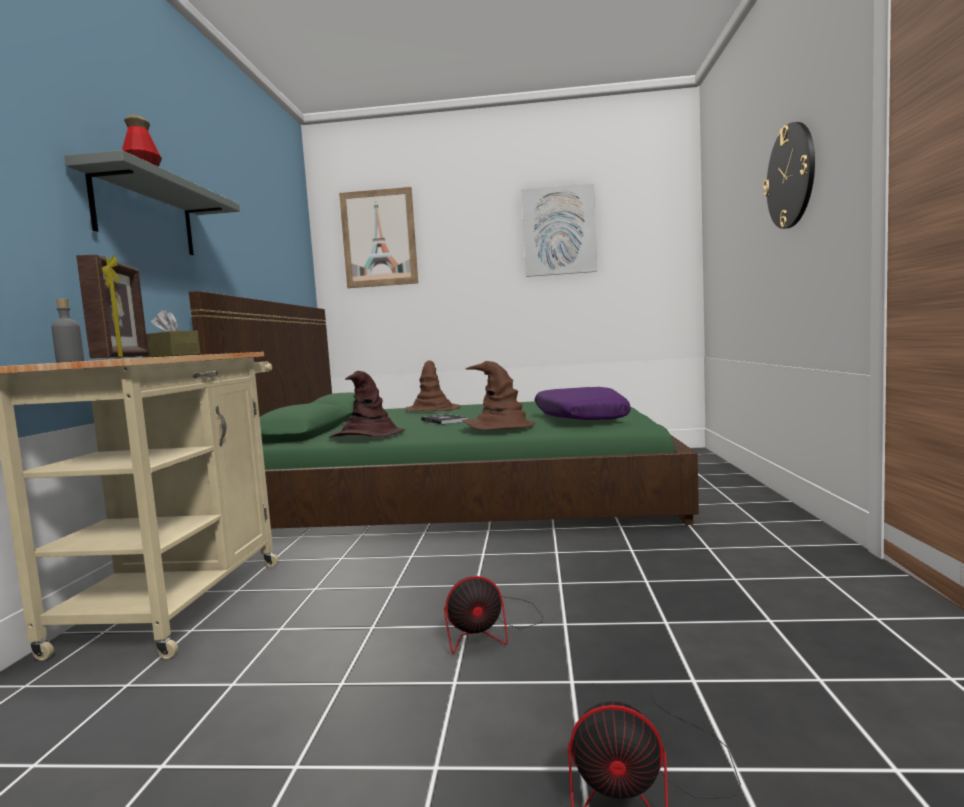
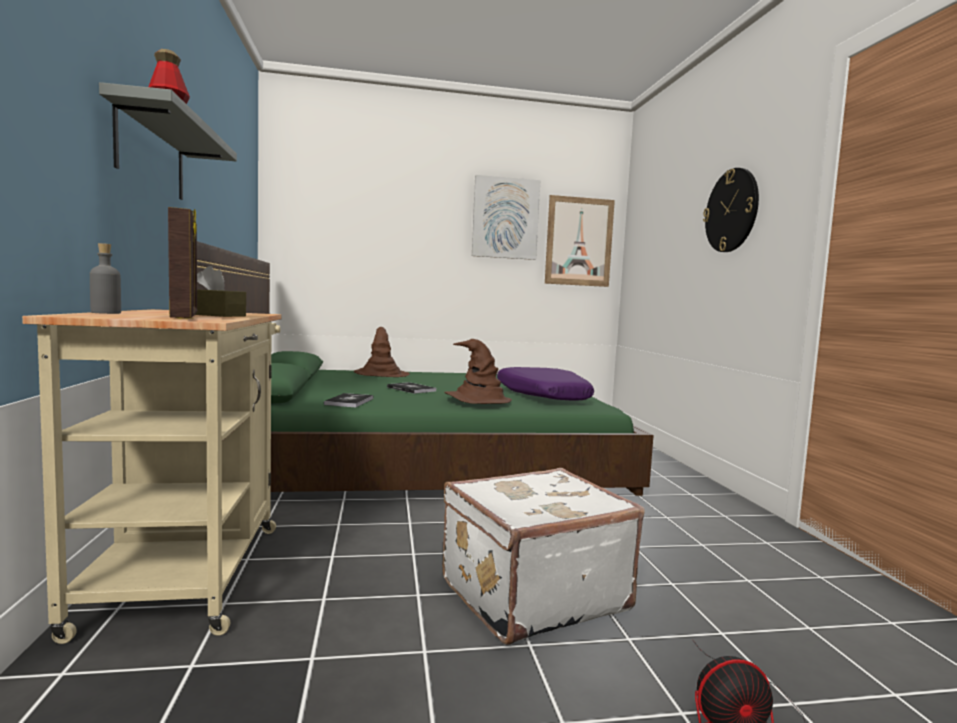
camera: 15 degrees left, 0 degrees up
(366, 436) = (349, 401): brown hat -> book
(379, 238) = (331, 199): picture -> picture (579, 241)
(490, 629) = (530, 593): fan -> white suitcase

